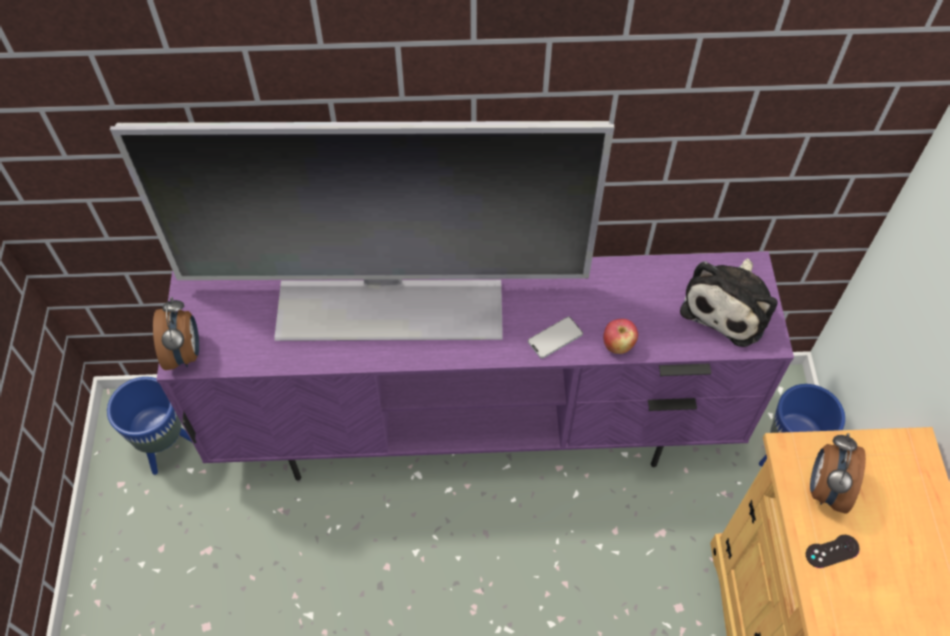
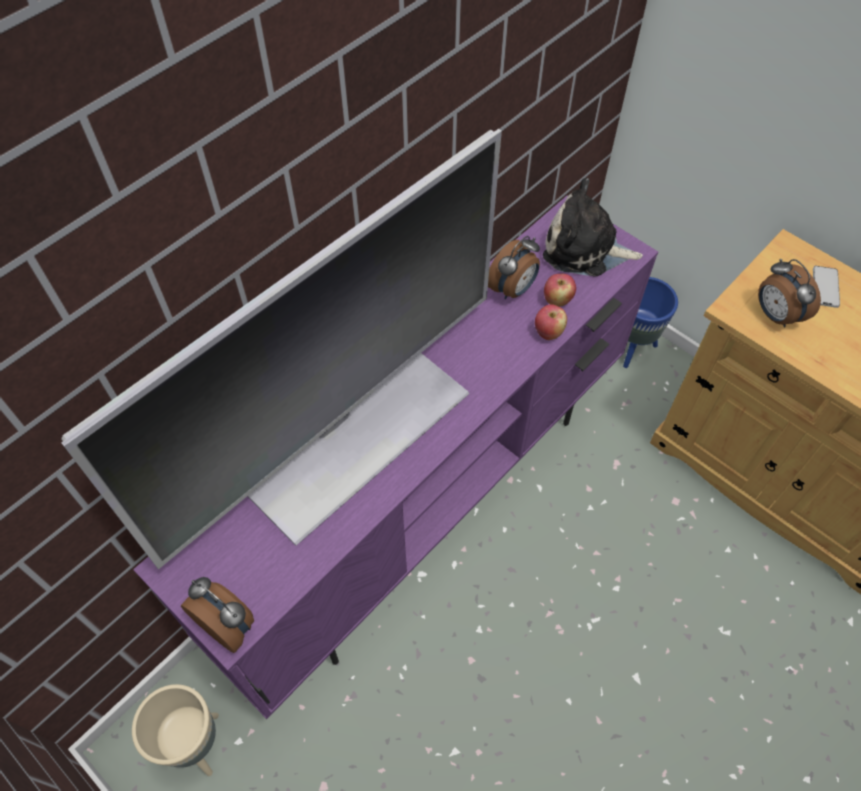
camera: 45 degrees left, 0 degrees up
(166, 447) = (197, 743): blue planter -> beige planter
(555, 338) = (502, 362): phone -> phone (825, 287)
(629, 291) = (513, 289): none -> alarm clock
(655, 327) = (557, 300): none -> apple
(729, 305) = (585, 248): plush toy -> plush toy turned 120 degrees clockwise
(832, 551) = (822, 350): black game controller -> none

